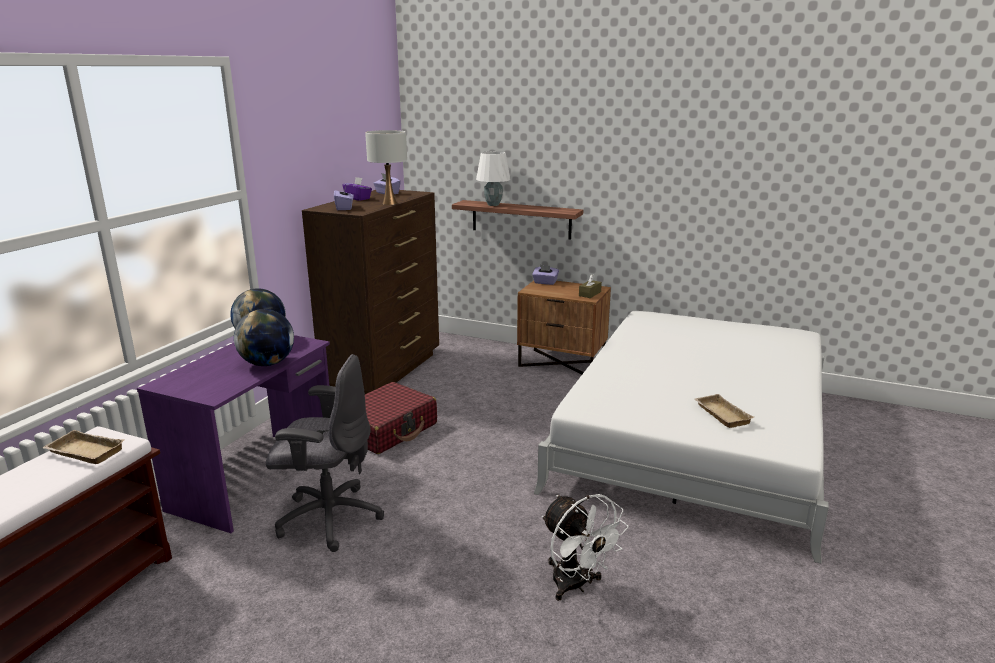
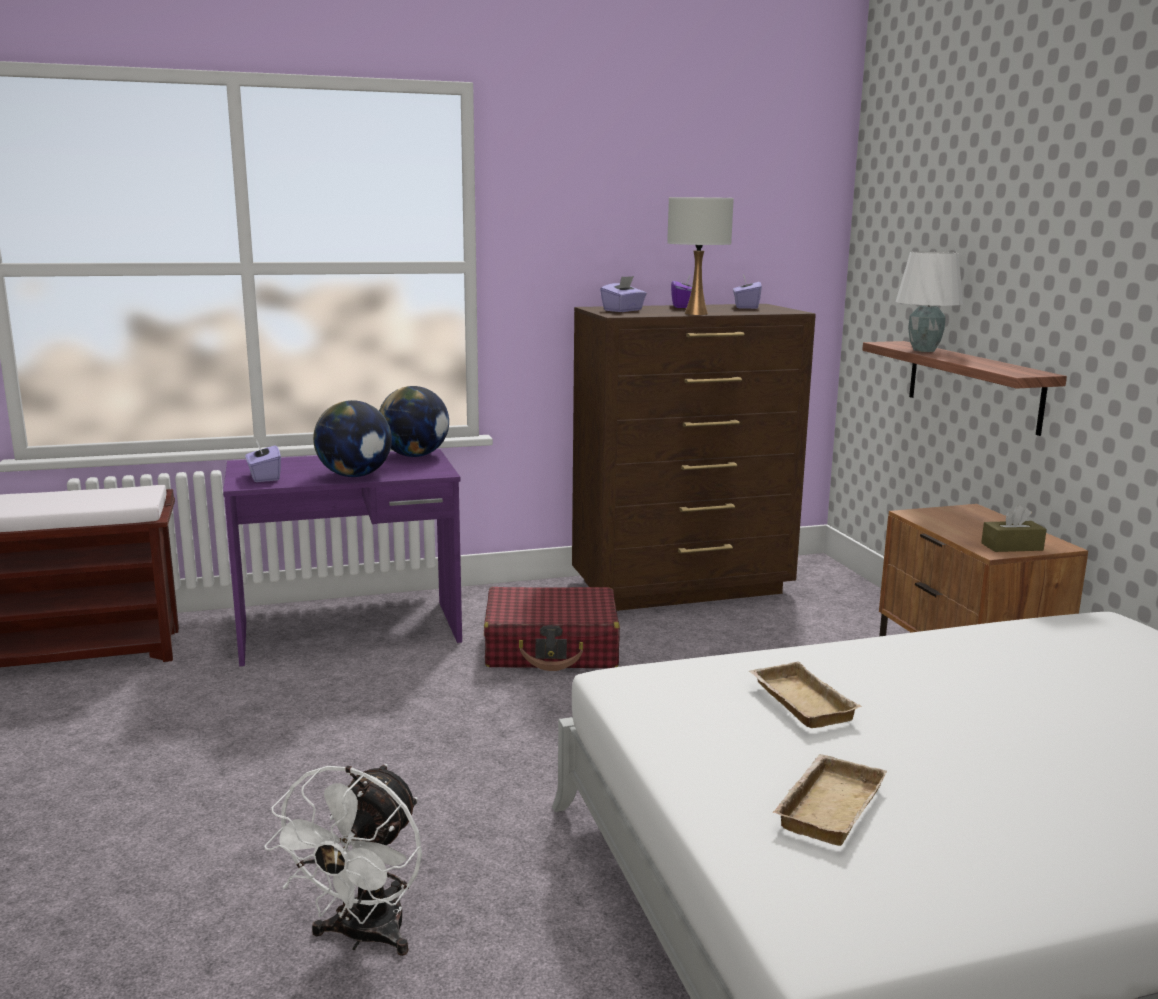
camera: 50 degrees right, 5 degrees down
(83, 453) = (107, 497): beige tray -> beige tray (798, 702)
(328, 518) = (323, 699): grey office chair -> none
(545, 282) = (973, 512): purple tissue box -> purple tissue box (264, 477)

